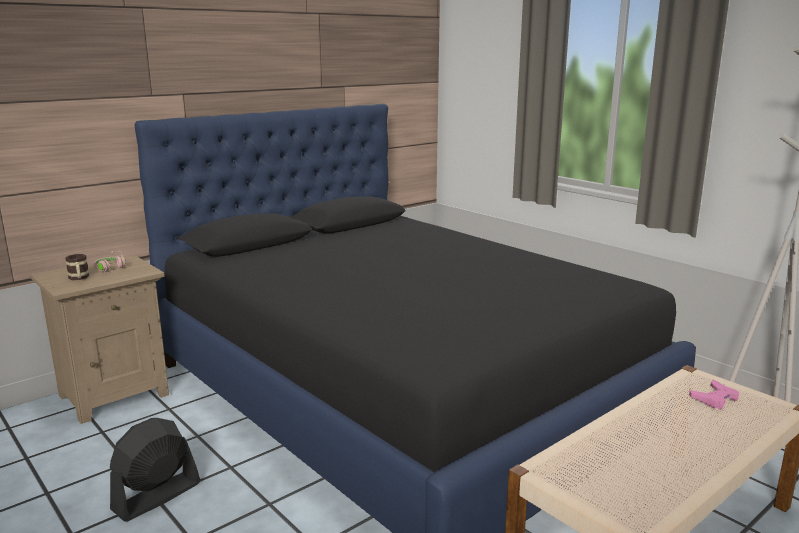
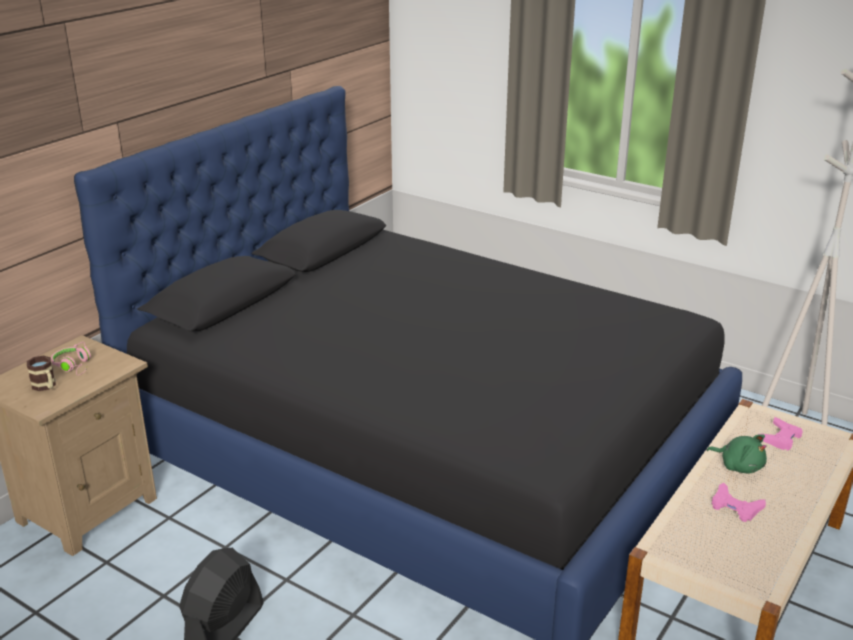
camera: 15 degrees left, 10 degrees up
(641, 447) = (735, 507): none -> pink game controller
(660, 415) = (739, 466): none -> green plush toy

